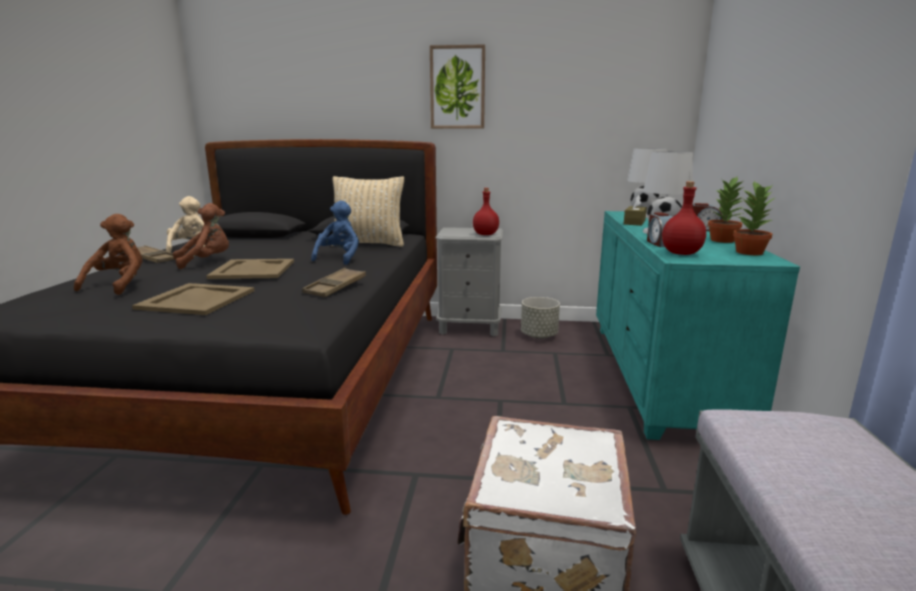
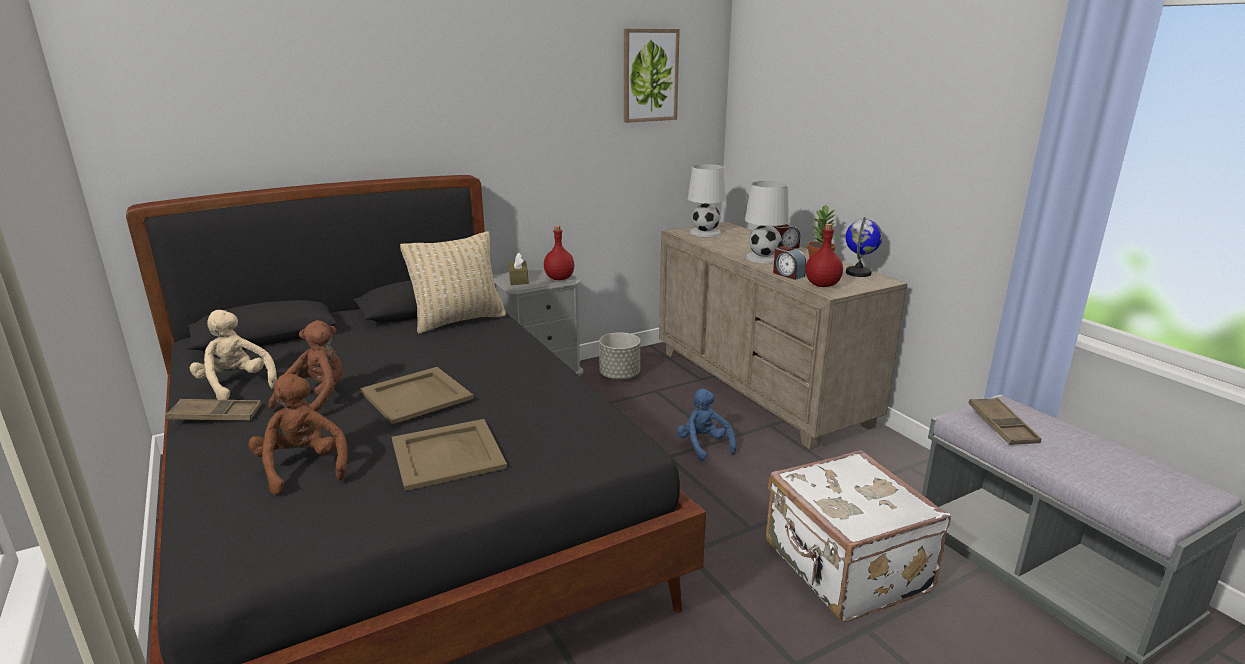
camera: 35 degrees left, 5 degrees up
(335, 287) = (559, 392): brown tray -> brown tray (1002, 426)
(339, 258) = (471, 351): blue plush toy -> blue plush toy (704, 446)
(457, 88) = (493, 105): picture -> picture (650, 75)
(634, 222) = (719, 246): brown tissue box -> brown tissue box (518, 279)
(659, 375) = (759, 387): turquoise dresser -> beige dresser
(749, 252) = (858, 273): potted plant -> globe

